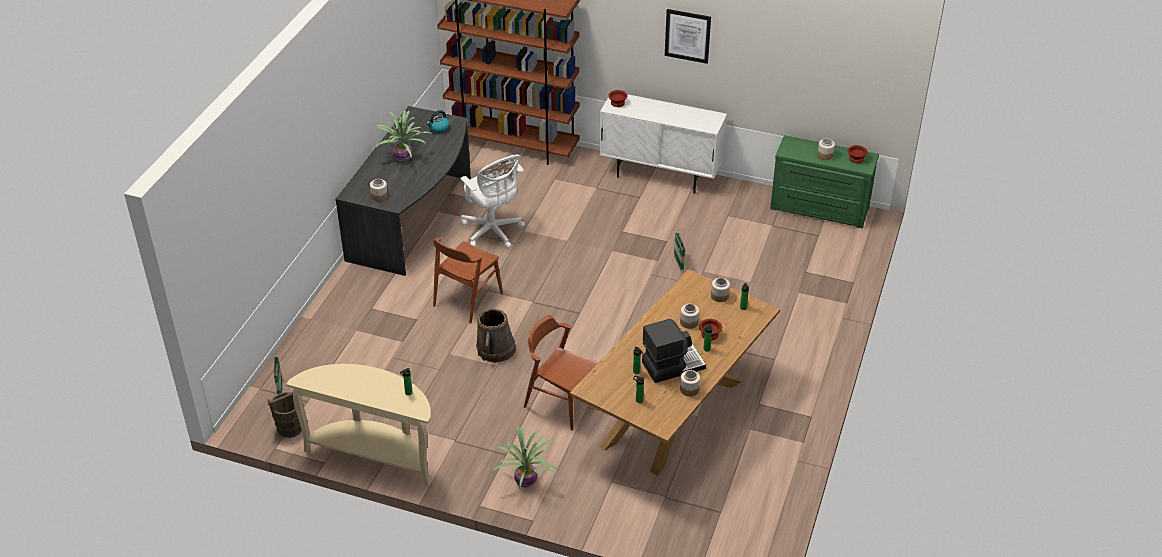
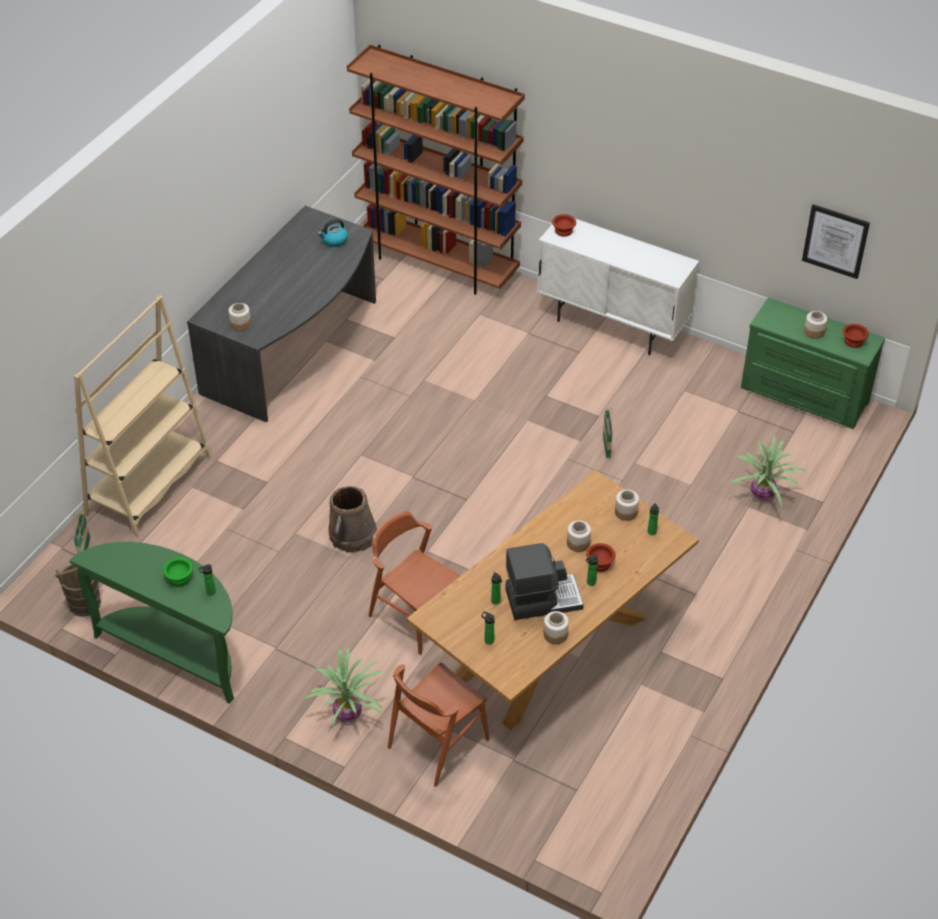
camera: 10 degrees right, 5 degrees up
(321, 333) = (149, 485): none -> beige bookcase
(374, 454) = (176, 653): beige console table -> green console table
(380, 385) = (179, 577): none -> green bowl
(403, 158) = (281, 276): potted plant -> potted plant (762, 496)
(467, 299) = (334, 463): brown chair -> brown chair (437, 743)
(493, 232) = (386, 377): white office chair -> none
(687, 35) = (655, 158): picture -> picture (835, 241)

